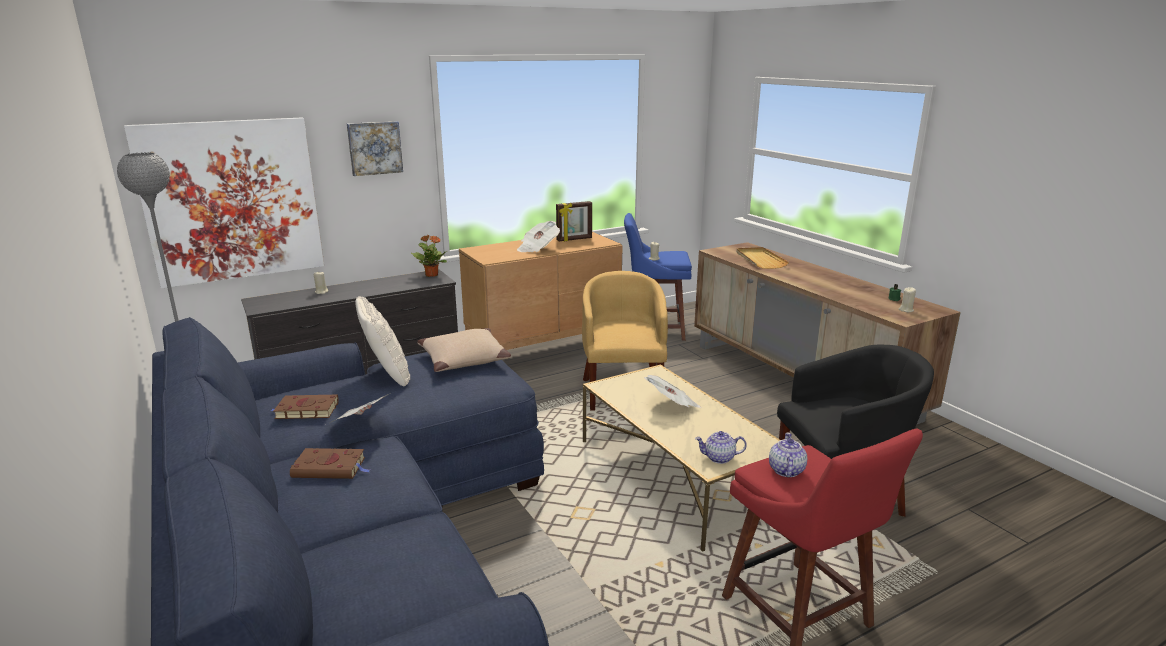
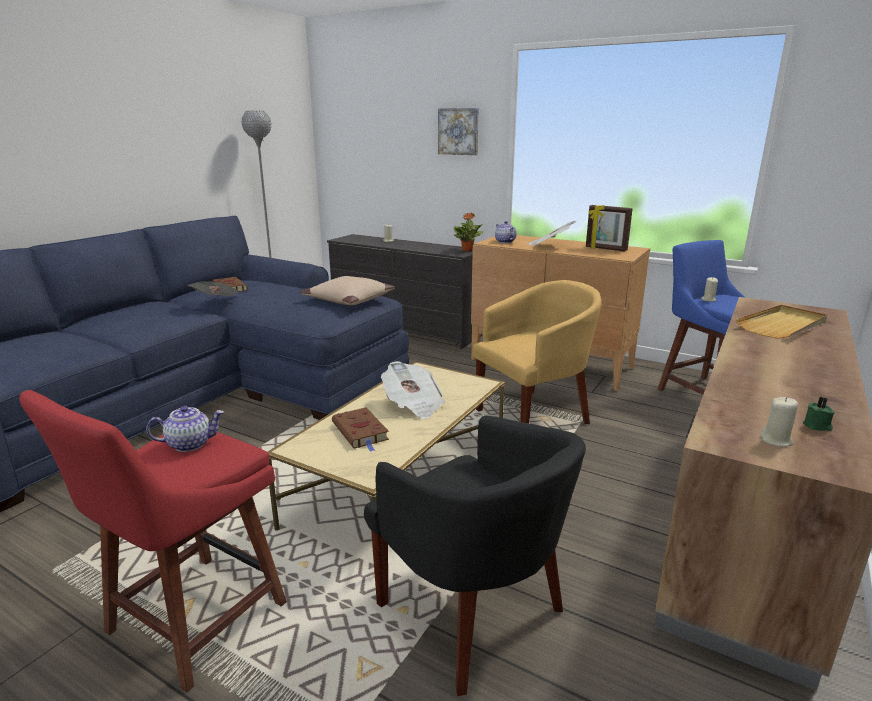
camera: 60 degrees right, 0 degrees up
(232, 201) = (365, 163): picture -> none
(331, 468) = (157, 310): brown book -> brown book (361, 432)
(385, 374) = (301, 289): beige pillow -> none
(719, 458) = (318, 449): teapot -> teapot (504, 242)

